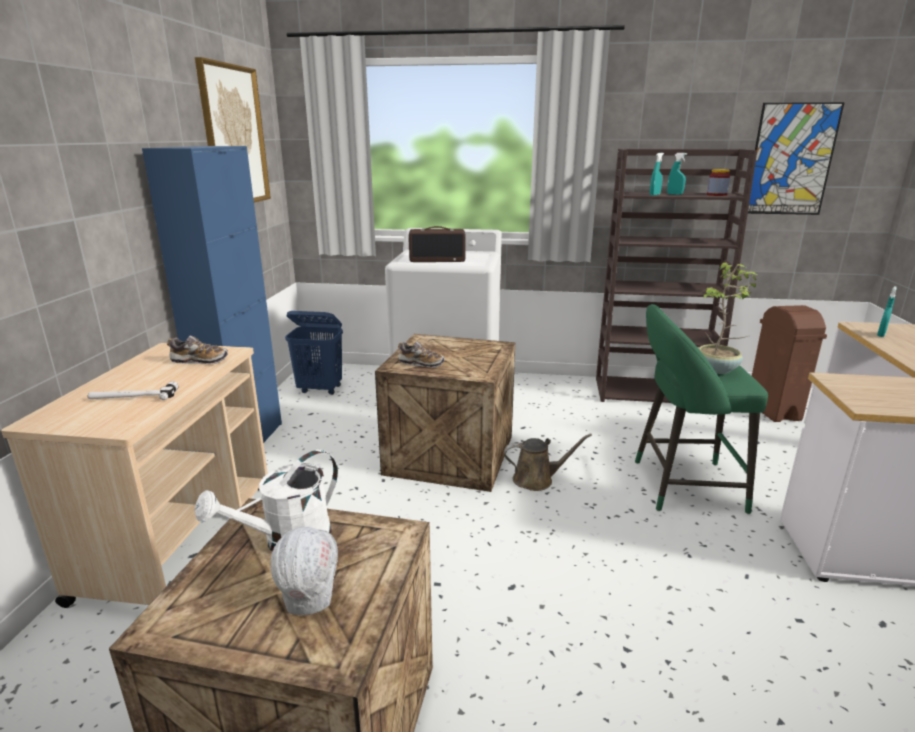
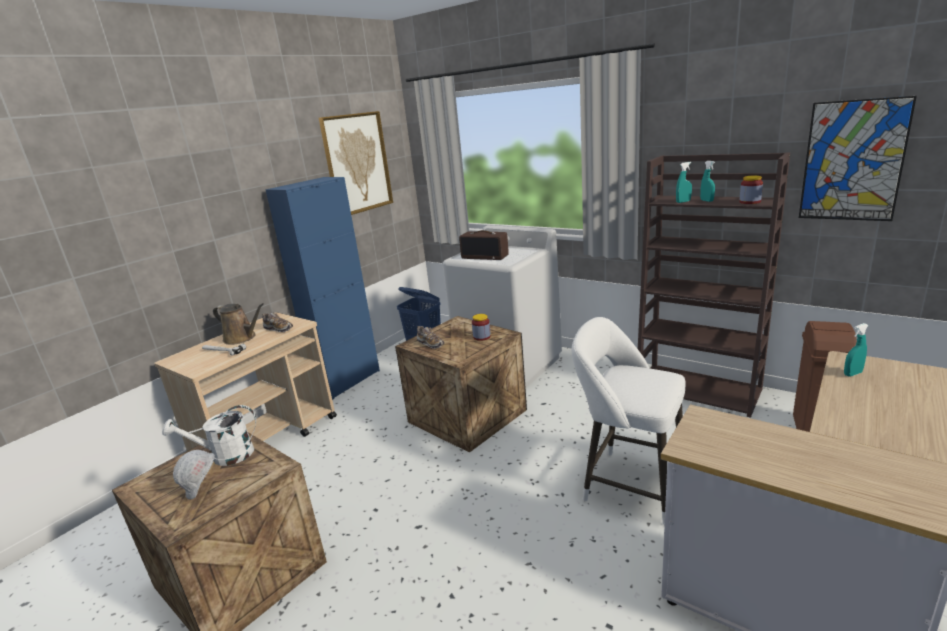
camera: 30 degrees right, 0 degrees up
(475, 350) = (482, 337): none -> jar
(537, 479) = (512, 450): brown watering can -> brown watering can (242, 338)
(680, 486) = (628, 484): green stool -> white stool
(717, 369) = (642, 385): potted plant -> none

